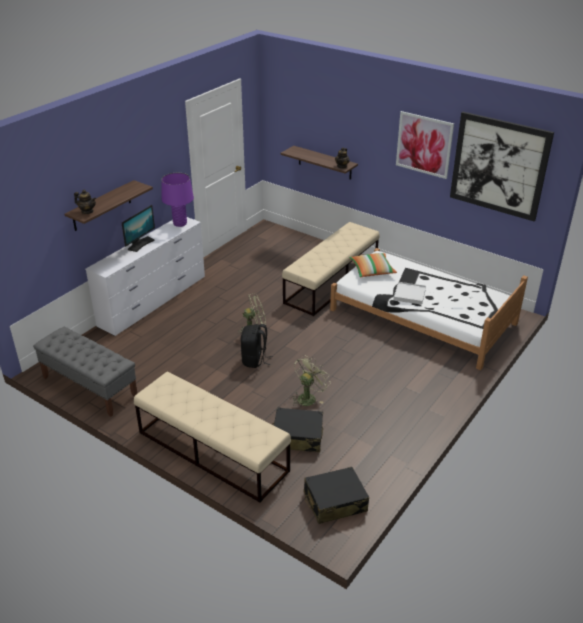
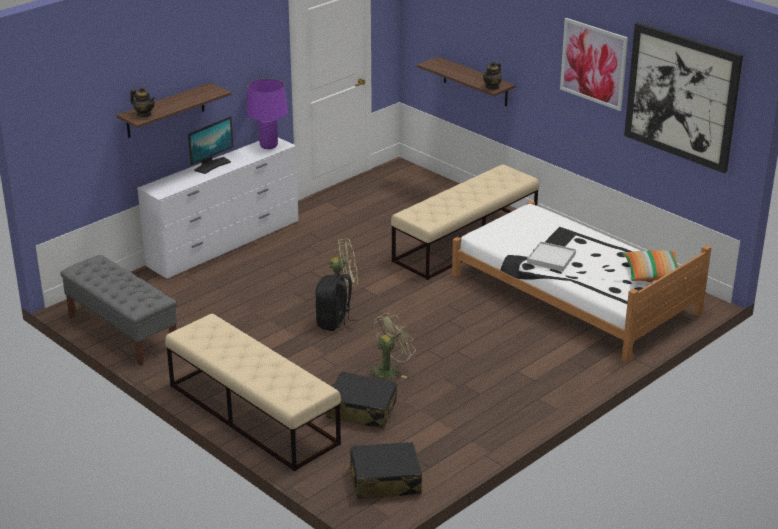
camera: 10 degrees right, 5 degrees down
(372, 271) = (512, 227): pillow -> pillow (652, 274)

